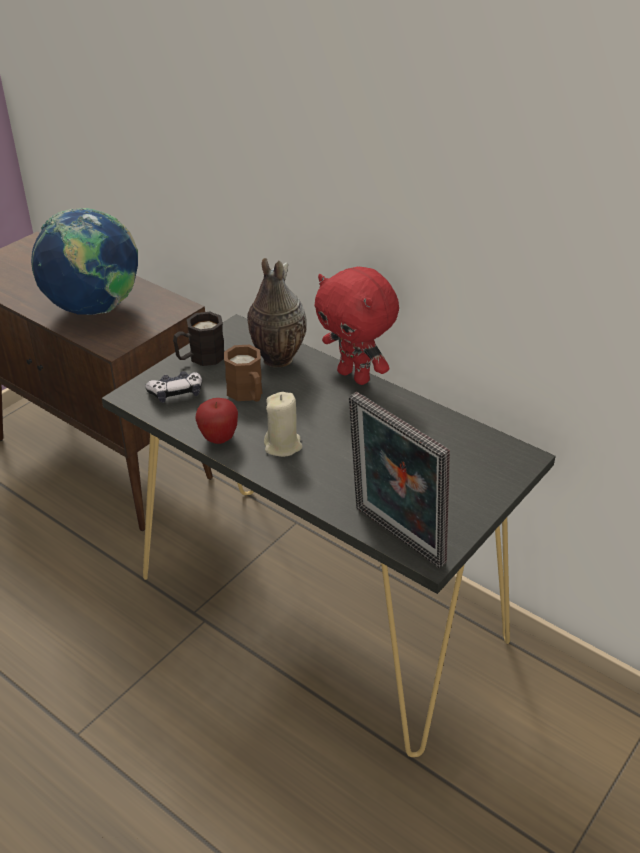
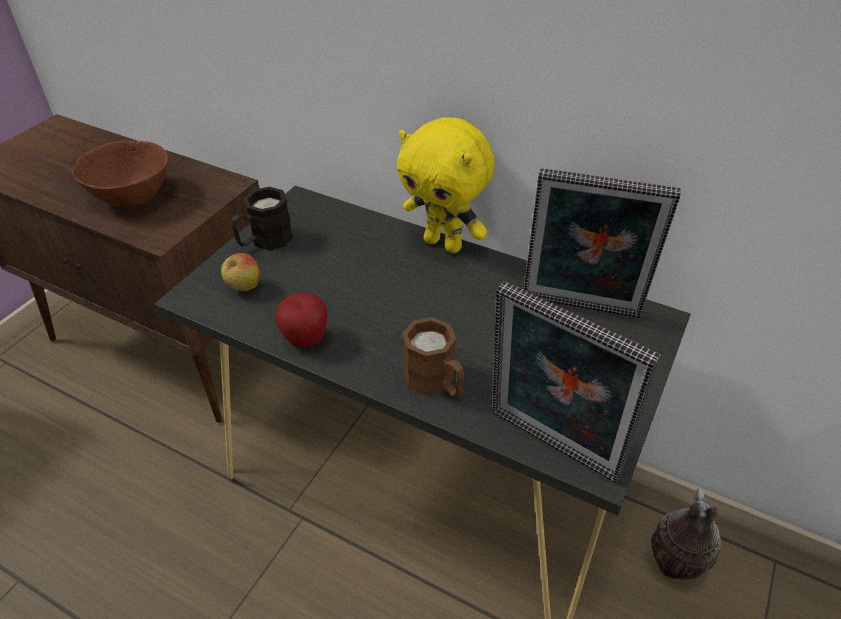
camera: 10 degrees left, 5 degrees up
(95, 310) = (132, 196): globe -> brown bowl
(176, 393) = (244, 287): game controller -> apple
(248, 394) = (328, 279): brown mug -> brown mug (436, 382)
(275, 359) = (351, 234): vase -> vase (671, 565)
(283, 445) = (384, 340): beige candle -> none
(355, 376) = (444, 244): red plush toy -> yellow plush toy
(457, 441) = (579, 309): none -> picture frame

